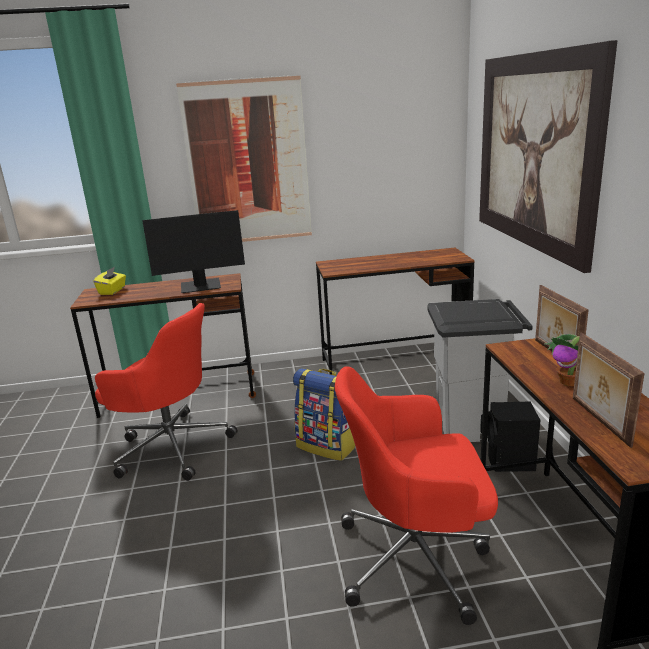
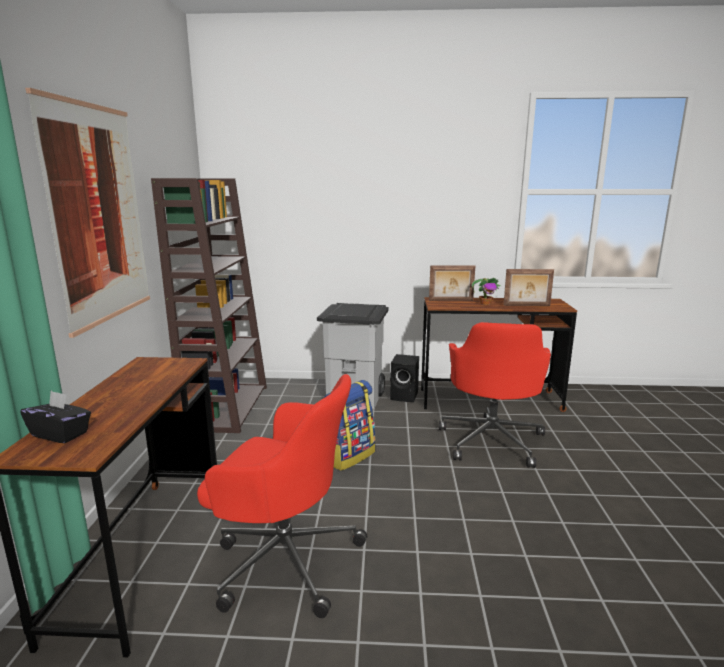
camera: 80 degrees left, 5 degrees down
(112, 291) = (60, 434): yellow tissue box -> black tissue box
(171, 446) = (284, 558): red office chair -> red office chair turned 75 degrees clockwise
(201, 286) = (159, 375): monitor -> none
(395, 361) = (226, 407): brown desk -> brown bookcase
(534, 152) = (330, 196): picture -> none

